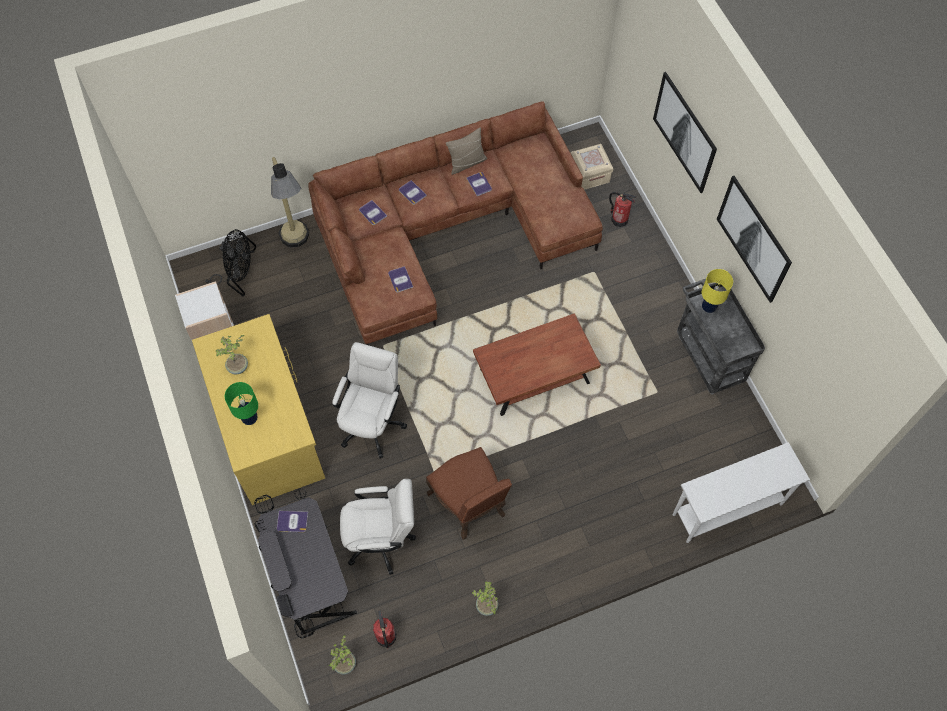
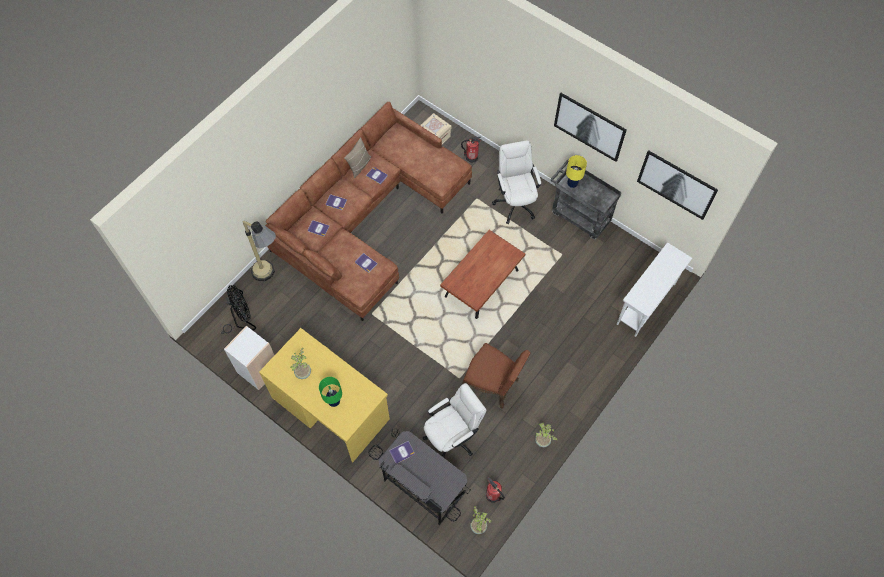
camera: 30 degrees left, 0 degrees up
(372, 423) = (398, 367): white office chair -> white office chair (514, 203)
(685, 132) = (506, 79): picture -> picture (677, 184)

